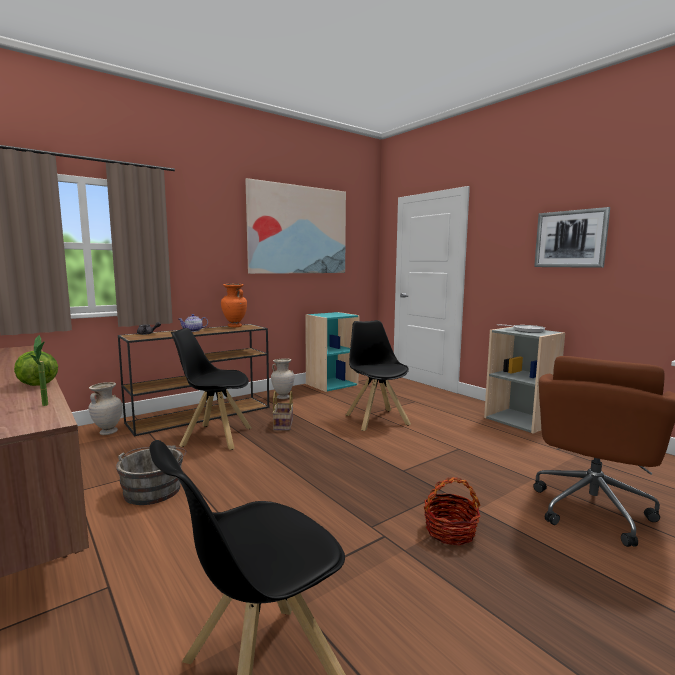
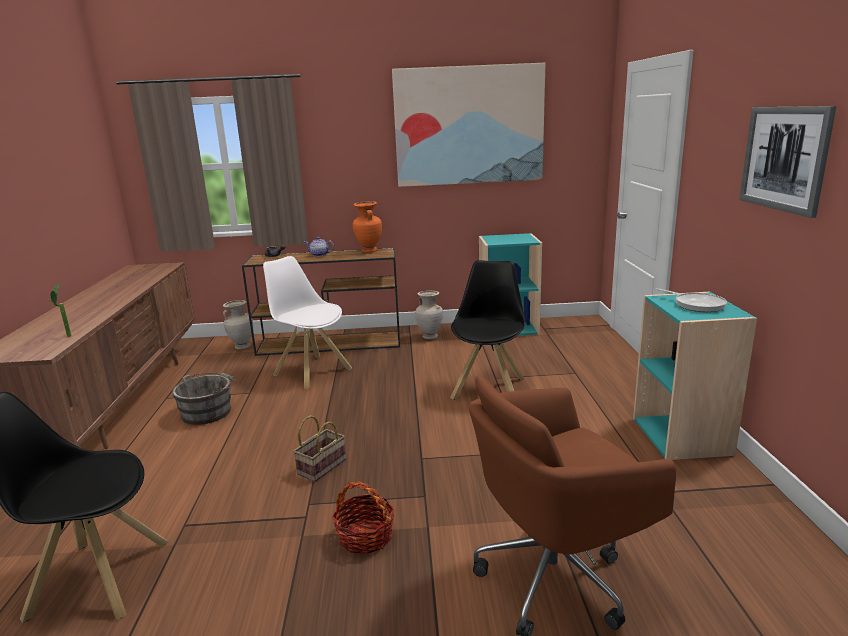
camera: 35 degrees right, 10 degrees up
(37, 384) = (101, 312): lettuce -> none
(215, 436) = (311, 371): black chair -> white chair
(282, 424) = (384, 371): basket -> basket (322, 466)
(520, 420) = (682, 436): grey bookcase -> turquoise bookcase

